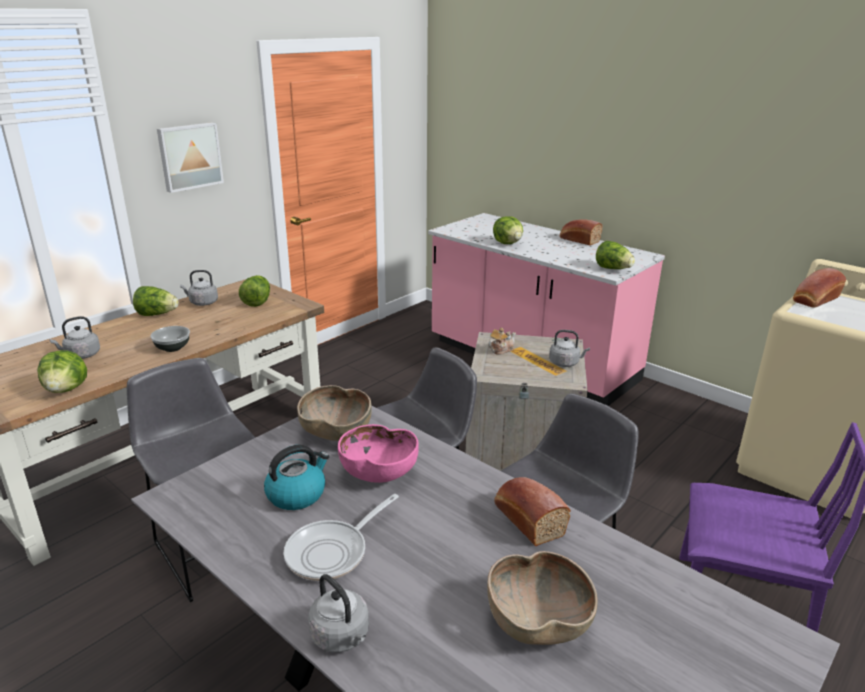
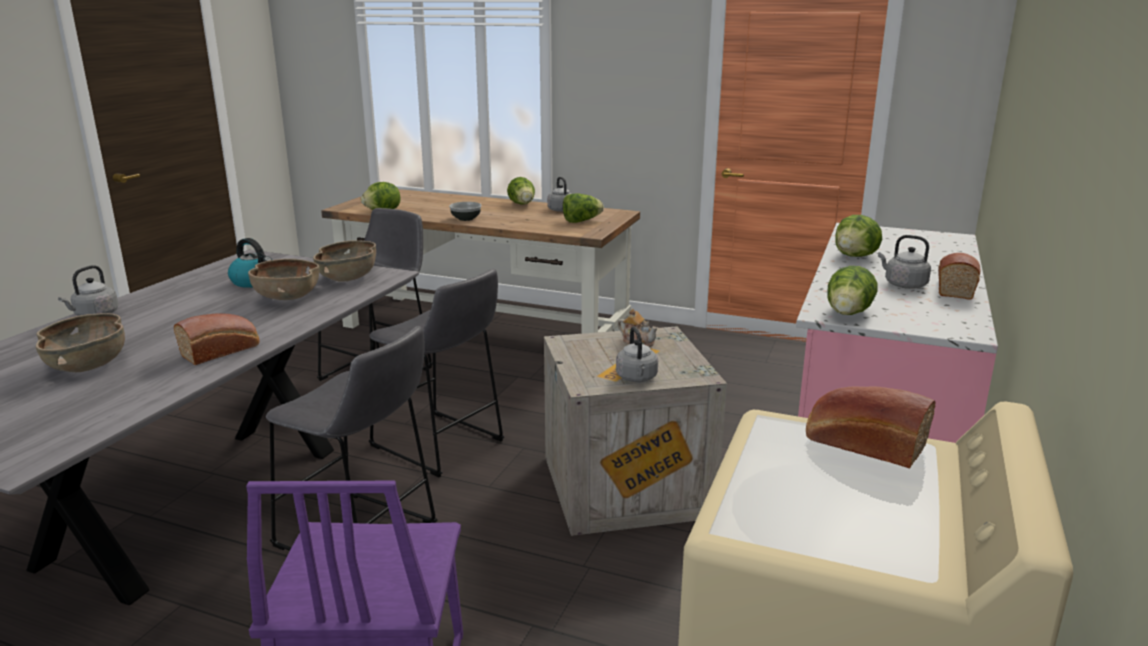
camera: 70 degrees right, 5 degrees down
(81, 355) = (436, 204): grey kettle -> grey kettle (903, 285)
(189, 156) = (616, 76): picture -> none
(332, 552) = (184, 300): frying pan -> none
(378, 473) = (287, 298): pink bowl -> brown bowl

